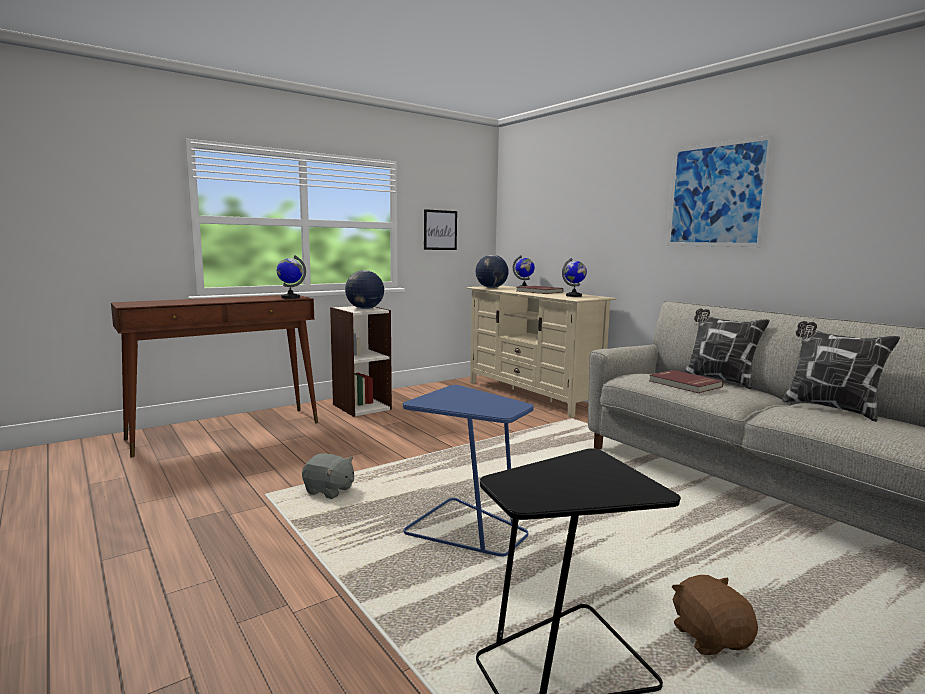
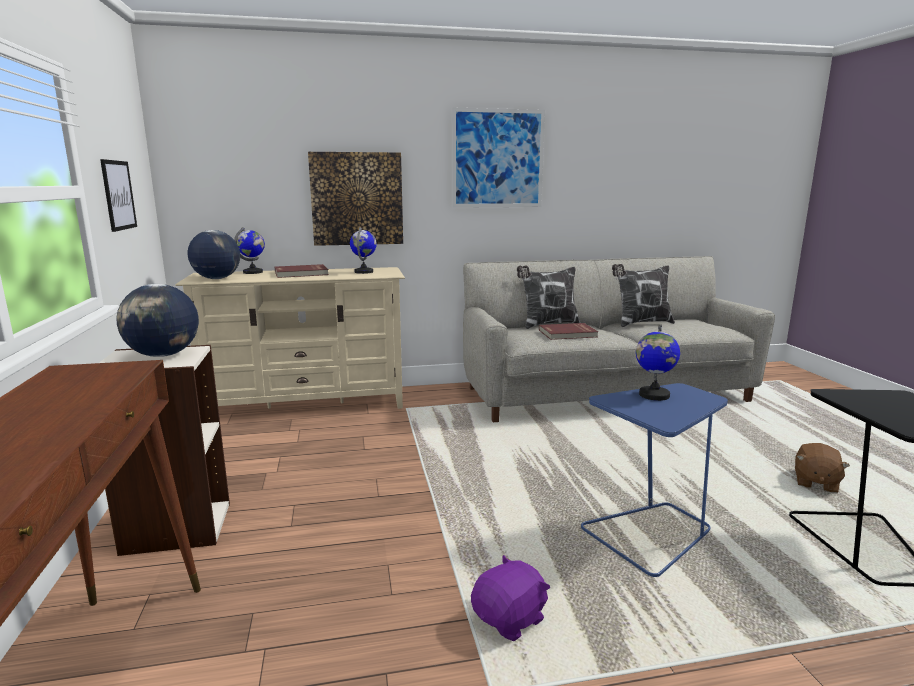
camera: 65 degrees left, 5 degrees up
(290, 297) = (118, 373): globe -> globe (653, 395)
(329, 491) = (510, 619): grey plush toy -> purple plush toy
(596, 236) = (357, 199): none -> picture
(710, 637) = (815, 483): brown plush toy -> brown plush toy turned 75 degrees counterclockwise

